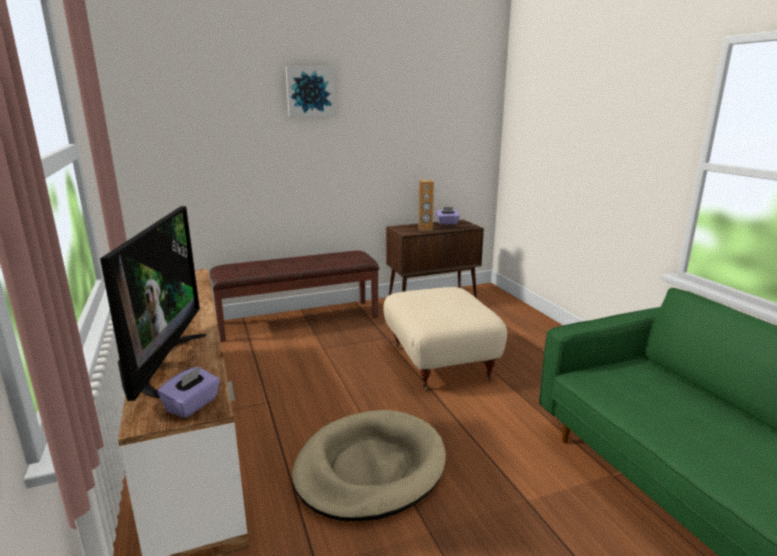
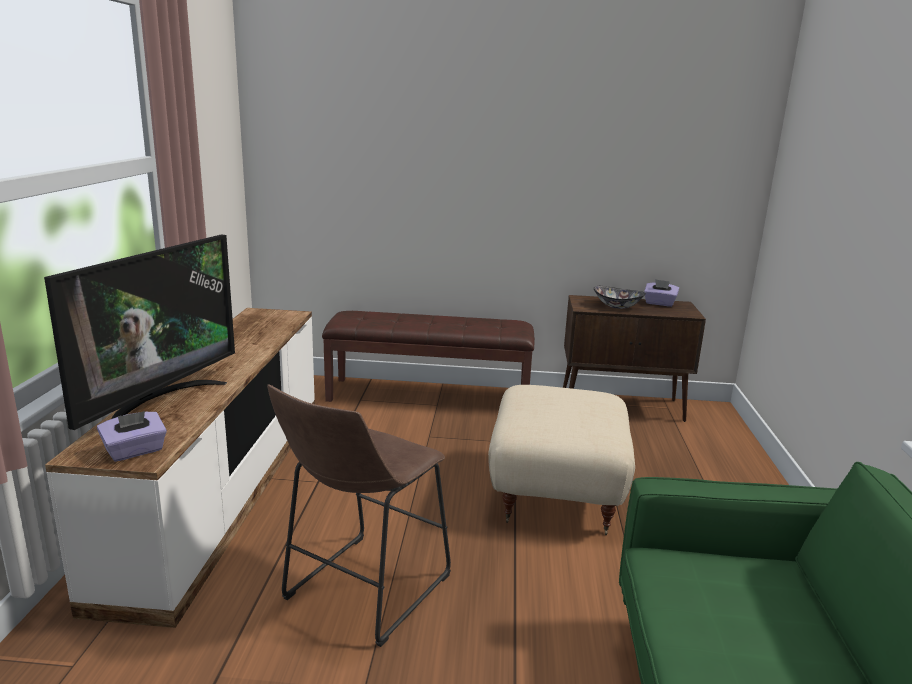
camera: 25 degrees right, 0 degrees up
(310, 91) = (480, 107): picture -> none
(370, 468) = (361, 591): beige dog bed -> brown stool
(425, 229) = (617, 306): brown speaker -> bowl

